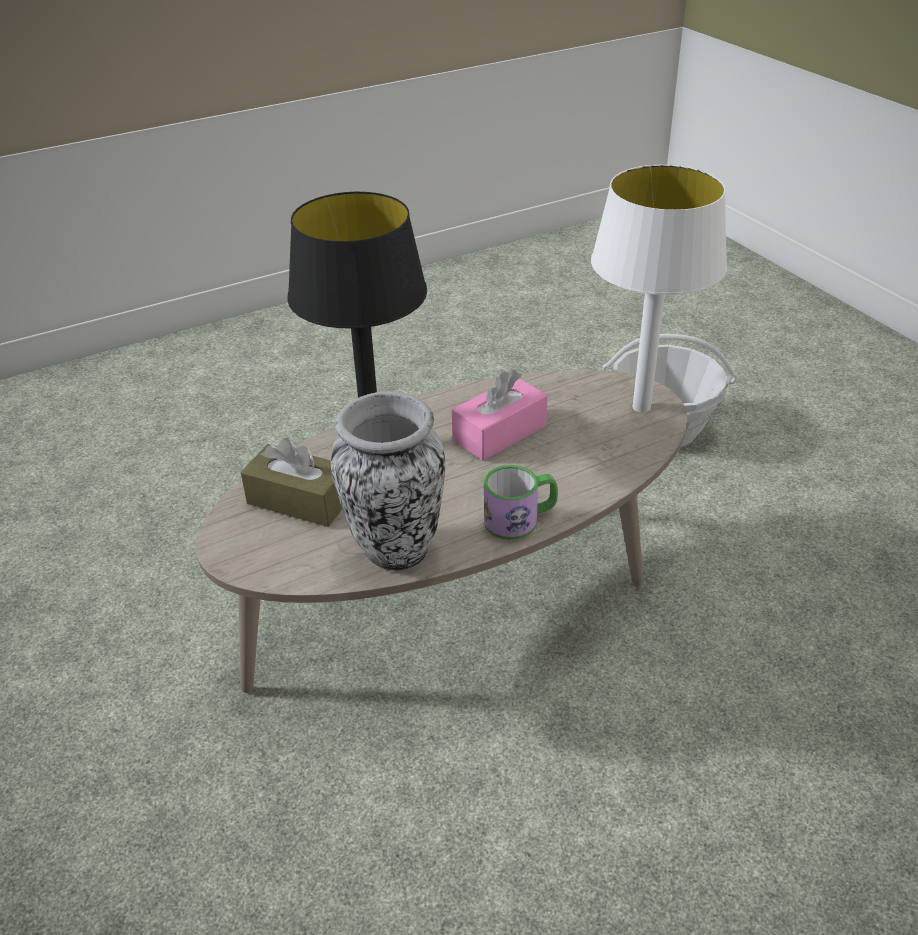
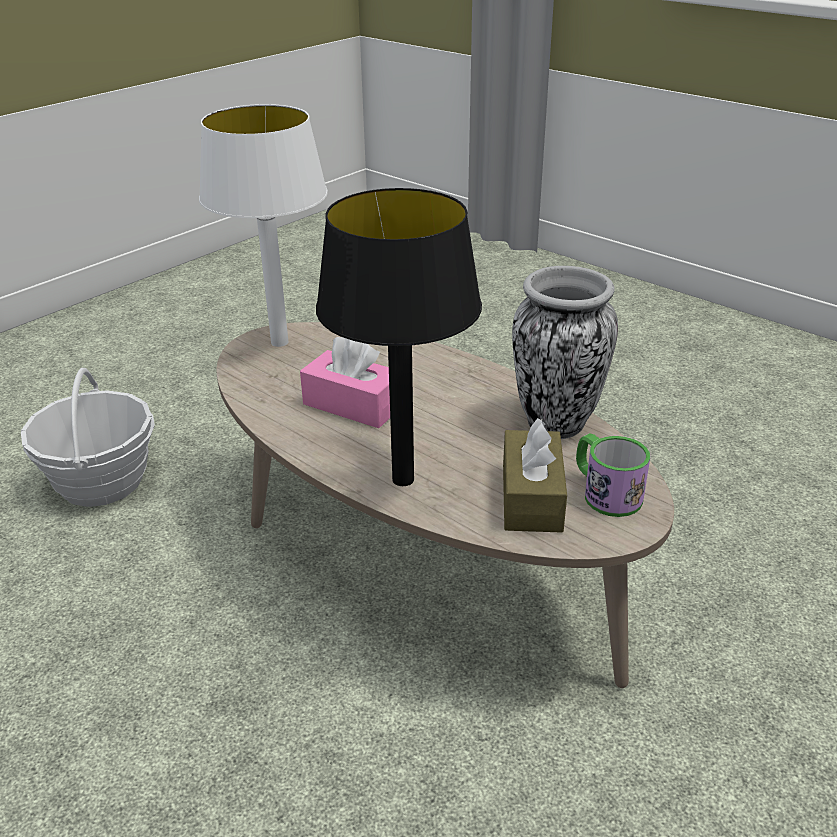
camera: 110 degrees left, 5 degrees down
(520, 519) = (474, 373): mug -> mug (605, 492)

